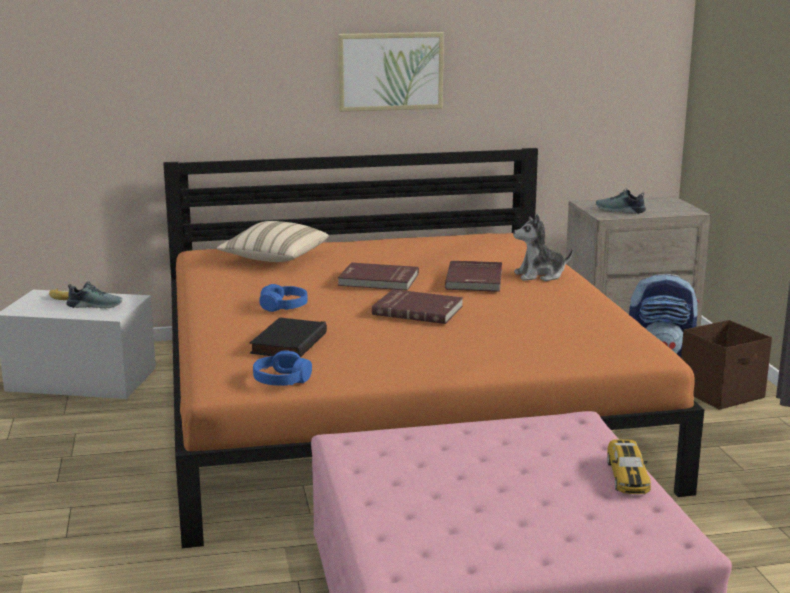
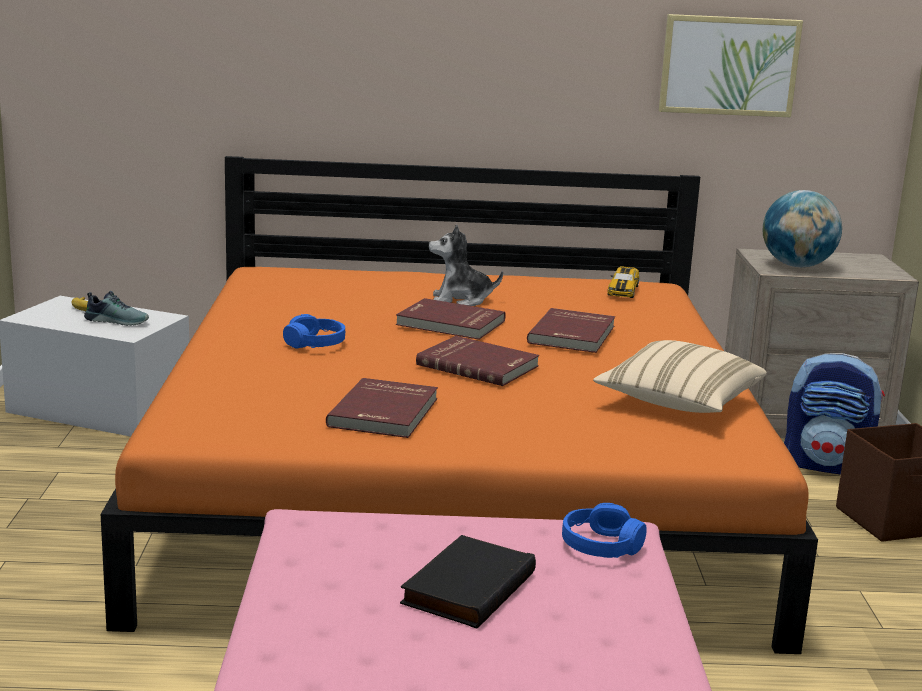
camera: 10 degrees right, 0 degrees up
(274, 259) = (340, 286): beige pillow -> beige pillow (678, 403)
(282, 380) = (254, 433): blue headphones -> blue headphones (601, 545)
(287, 343) = (289, 388): black book -> black book (466, 587)
(371, 353) = (386, 413): none -> red book
(390, 71) = (515, 64): picture -> picture (729, 65)
(540, 275) = (661, 338): plush toy -> plush toy (461, 300)
(619, 211) = (797, 266): shoe -> globe
(627, 476) = (649, 618): toy car -> toy car (623, 290)

